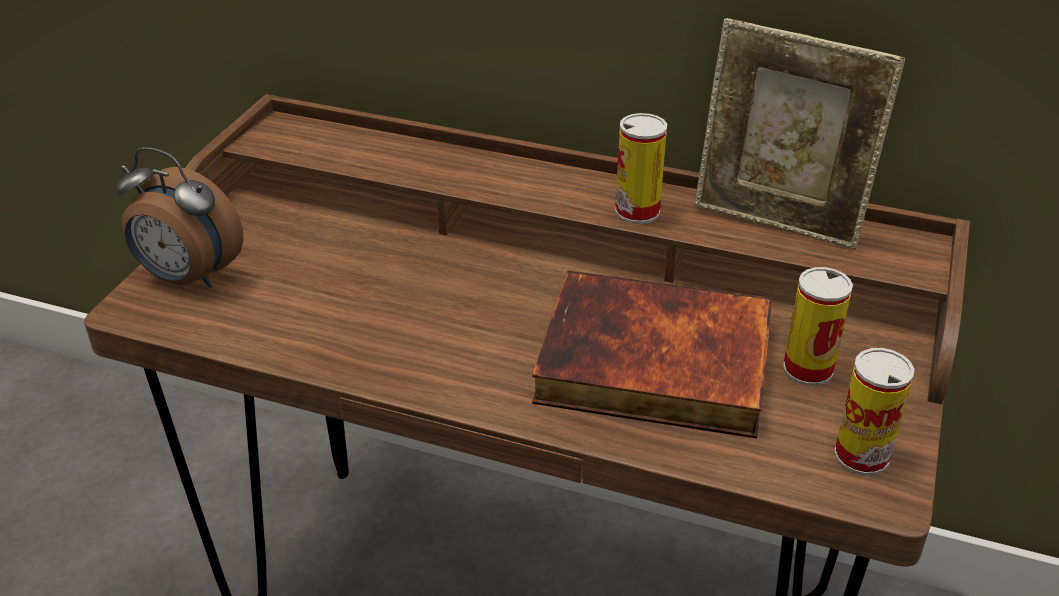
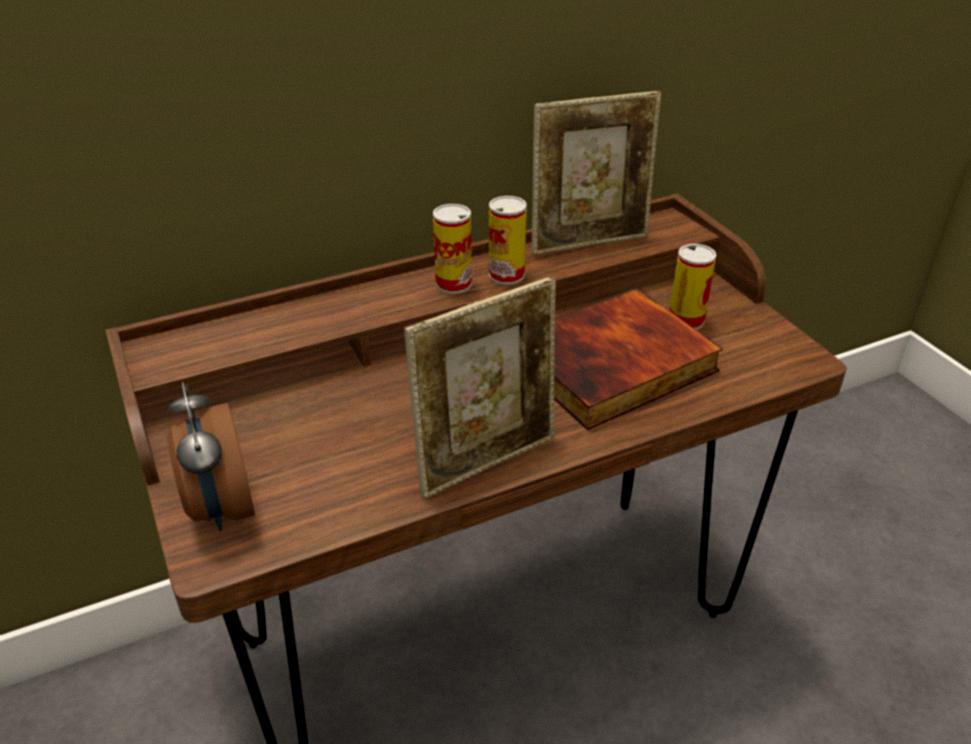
camera: 45 degrees left, 0 degrees up
(188, 278) = (220, 508): alarm clock -> alarm clock turned 90 degrees clockwise
(408, 371) = (487, 461): none -> picture frame
(861, 455) = (771, 348): can -> can (453, 283)

